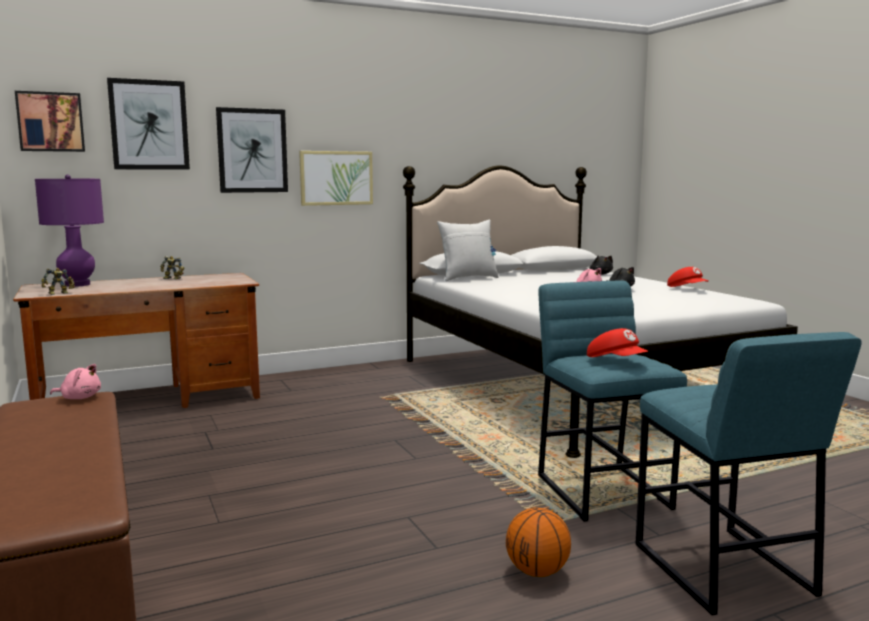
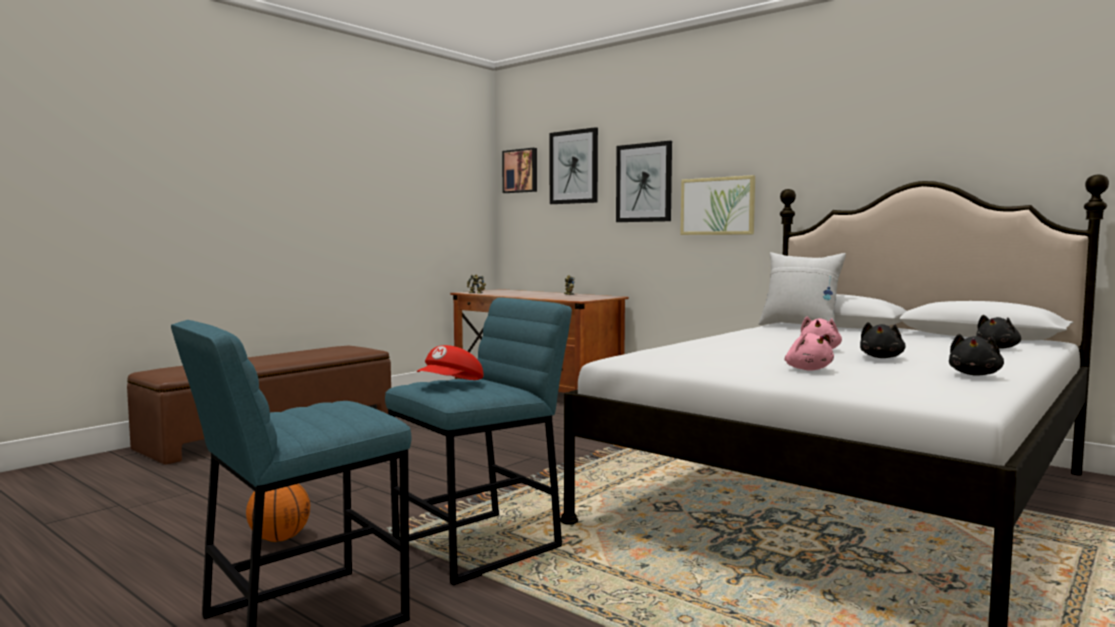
camera: 65 degrees right, 5 degrees down
(77, 284) = (513, 291): purple table lamp -> none
(79, 398) = (362, 349): pink plush toy -> pink plush toy (807, 369)
(687, 289) = (975, 374): red cap -> black plush toy

